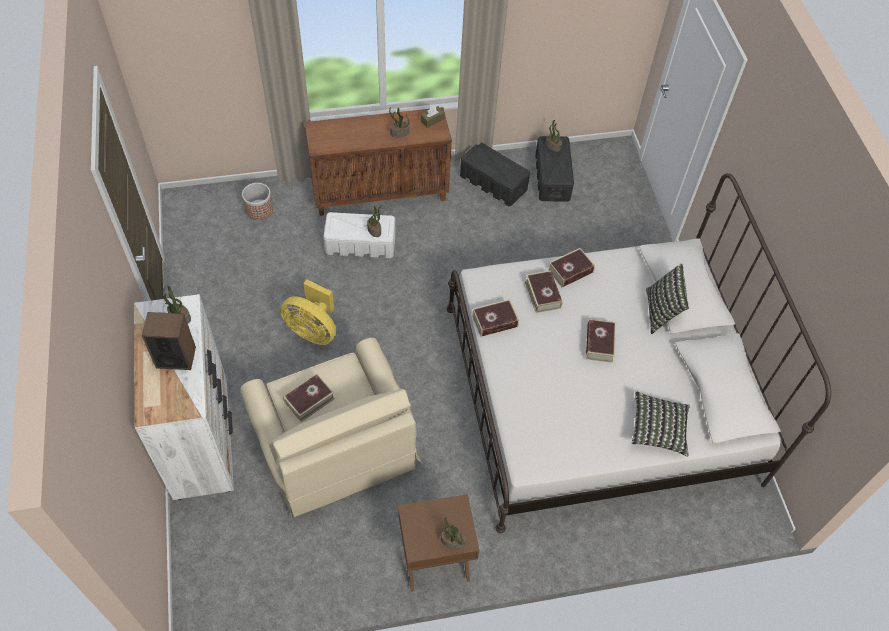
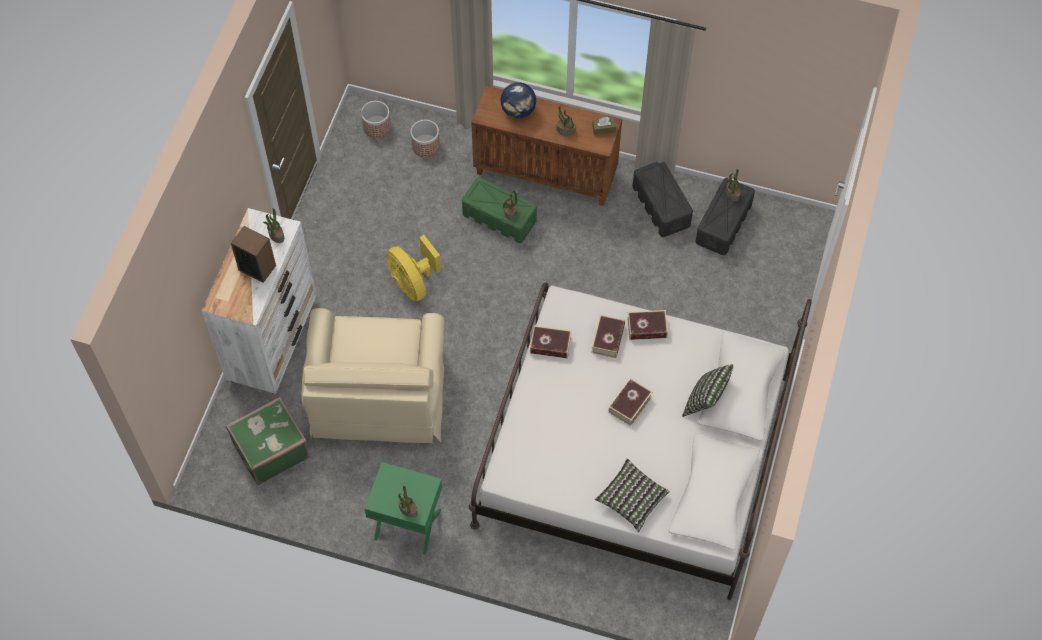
camera: 30 degrees right, 5 degrees up
(204, 210) = (376, 126): none -> planter
(255, 550) = (270, 449): none -> green suitcase
(309, 400) = (360, 345): book -> none
(347, 132) = (518, 111): none -> globe
(361, 244) = (500, 218): white storage box -> green storage box
(436, 560) = (407, 525): brown nightstand -> green nightstand

